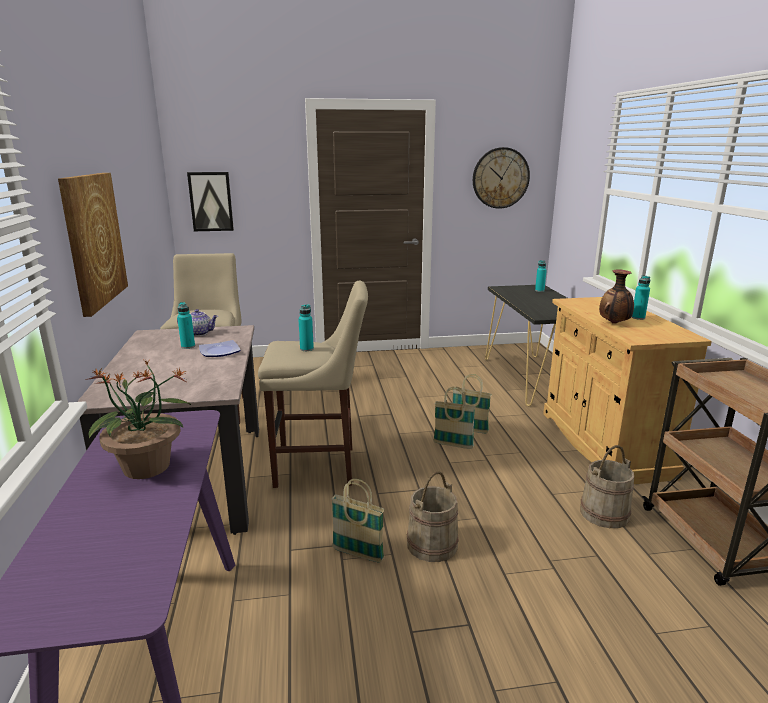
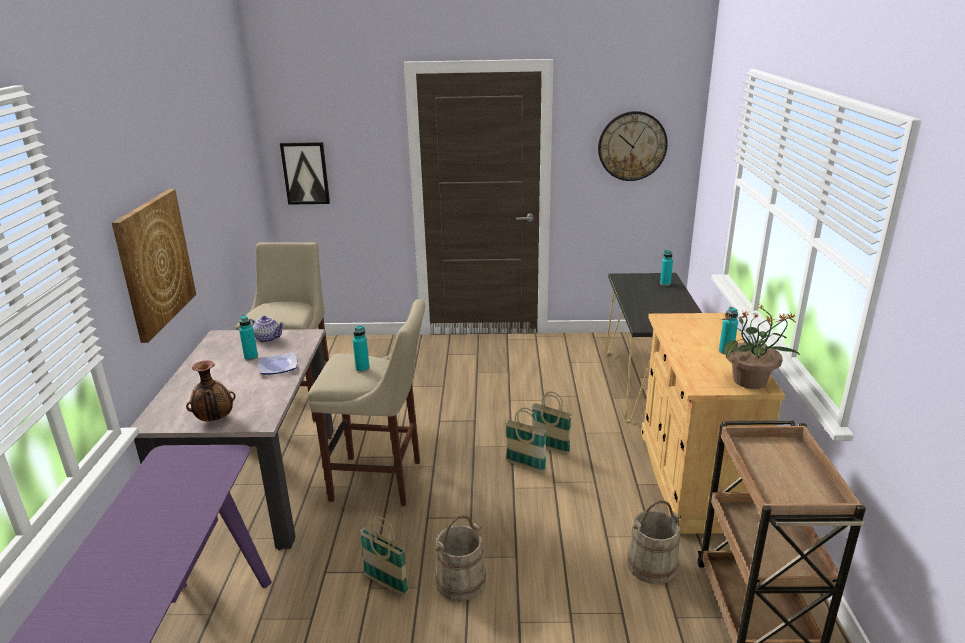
camera: 10 degrees right, 5 degrees up
(147, 467) = (169, 509): potted plant -> potted plant (751, 381)
(614, 323) = (692, 359): vase -> vase (215, 420)

